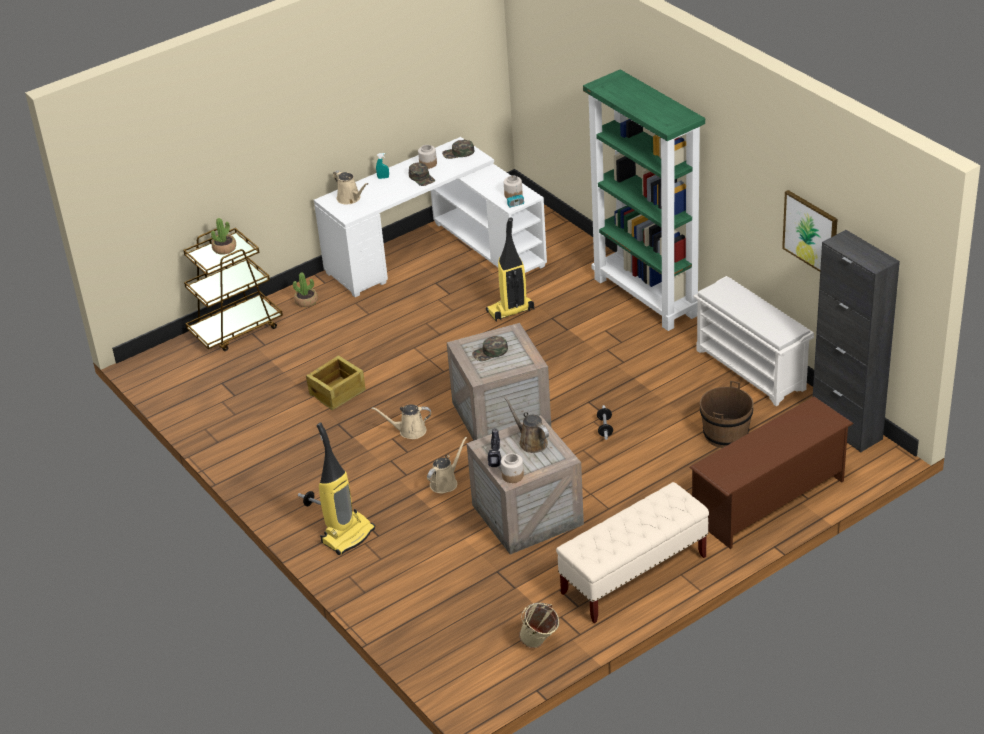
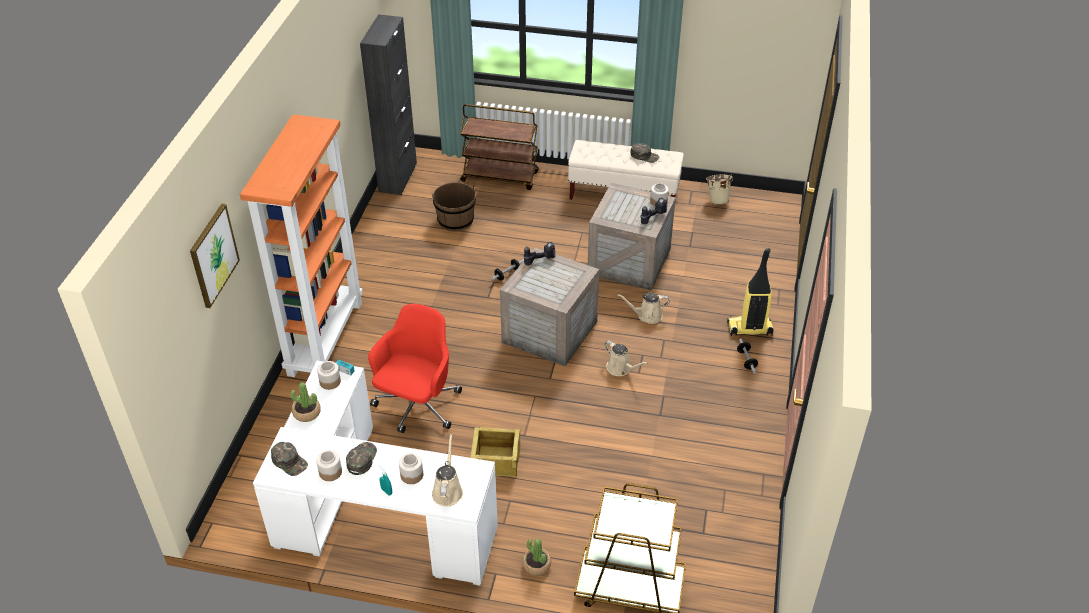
camera: 135 degrees left, 5 degrees up
(224, 248) = (627, 523): potted plant -> potted plant (306, 413)
(338, 392) = (627, 442): crate -> crate (495, 459)
(381, 191) = (412, 475): none -> jar
(490, 352) = (552, 283): green cap -> green cap (644, 156)
(510, 311) = (417, 406): vacuum cleaner -> red office chair
(527, 360) = (539, 259): none -> power drill
(531, 442) = (619, 211): brown watering can -> none
(646, 297) = (325, 337): green bookcase -> orange bookcase
(752, 370) = (372, 241): white shoe rack -> none
(769, 501) = (500, 177): brown shoe rack -> brown cart
(810, 233) = (344, 89): picture -> picture (213, 255)

